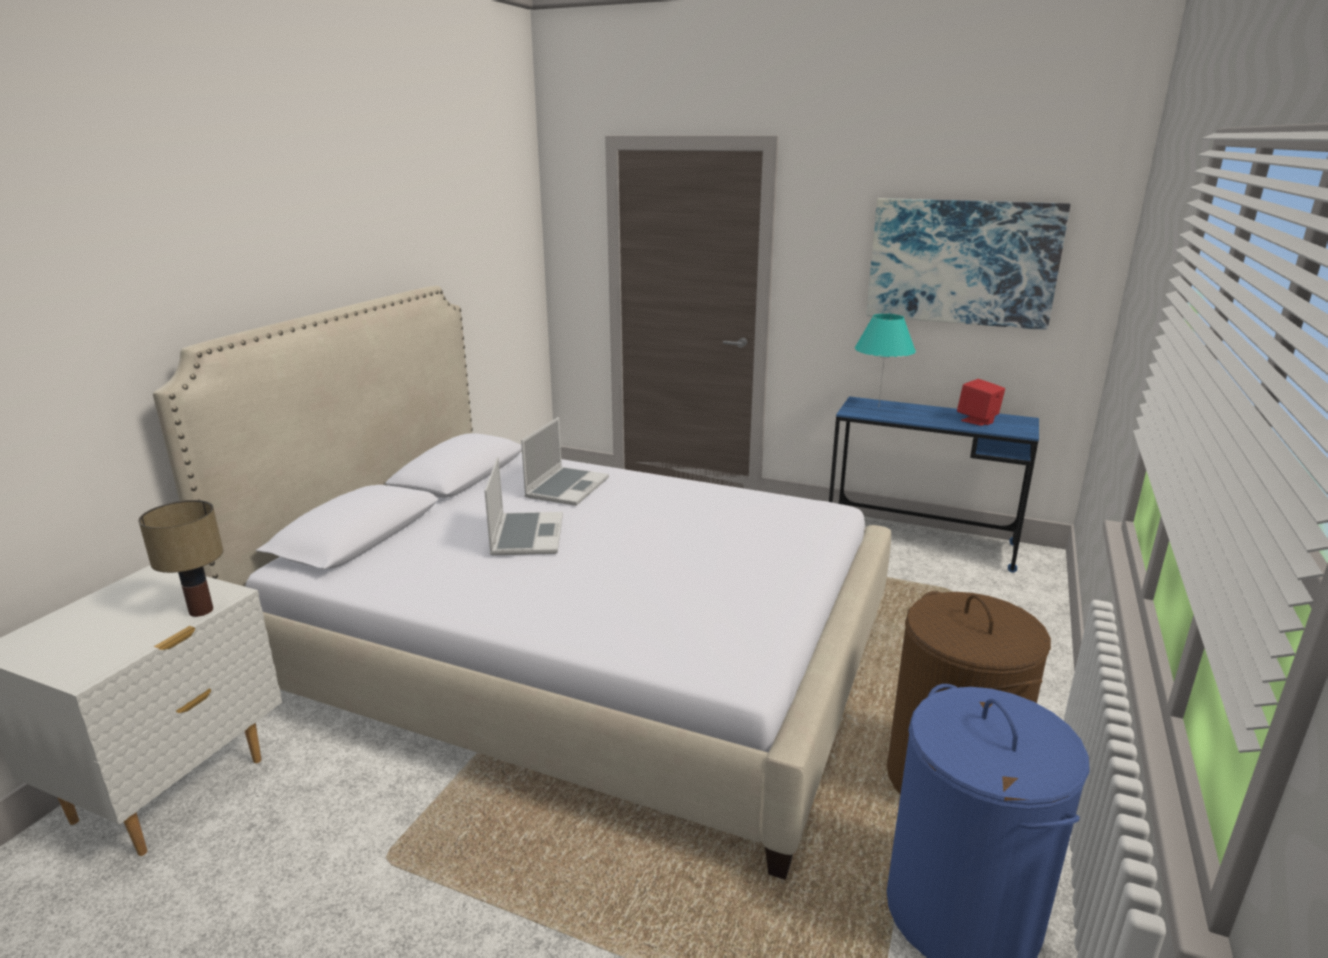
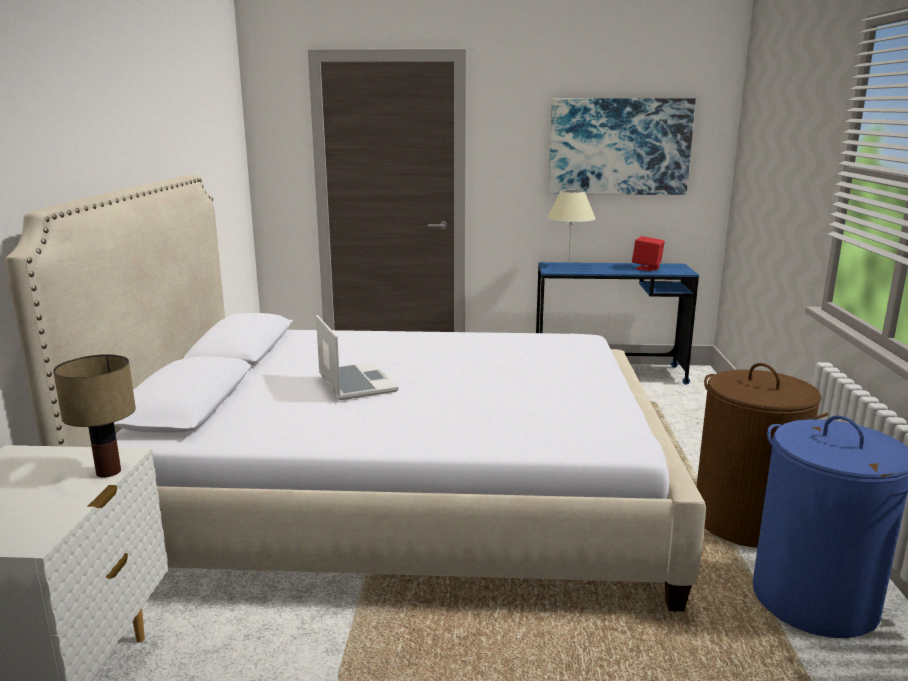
camera: 20 degrees left, 5 degrees down
(566, 487) = (354, 348): laptop -> none
(878, 408) = (568, 267): turquoise table lamp -> beige table lamp

